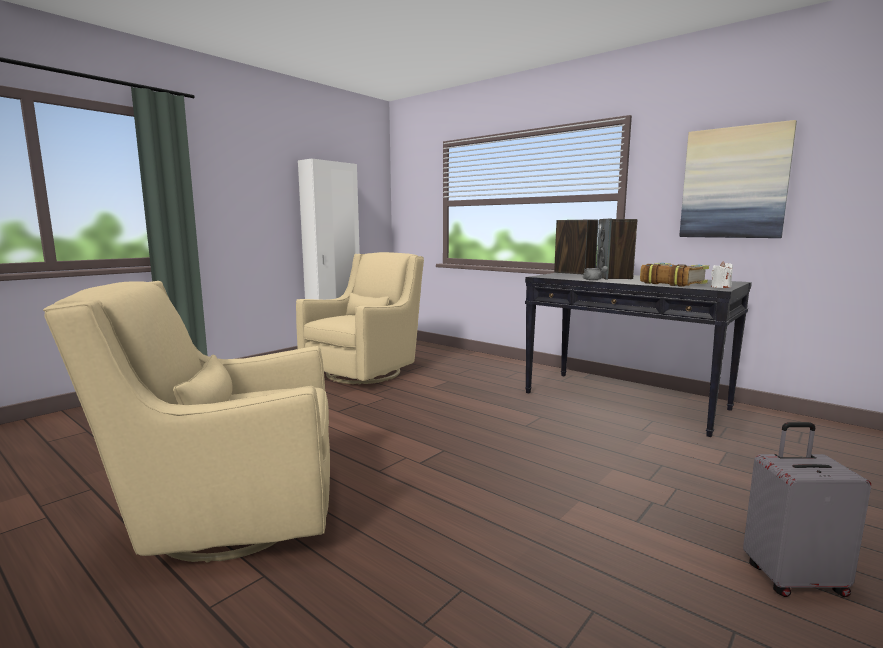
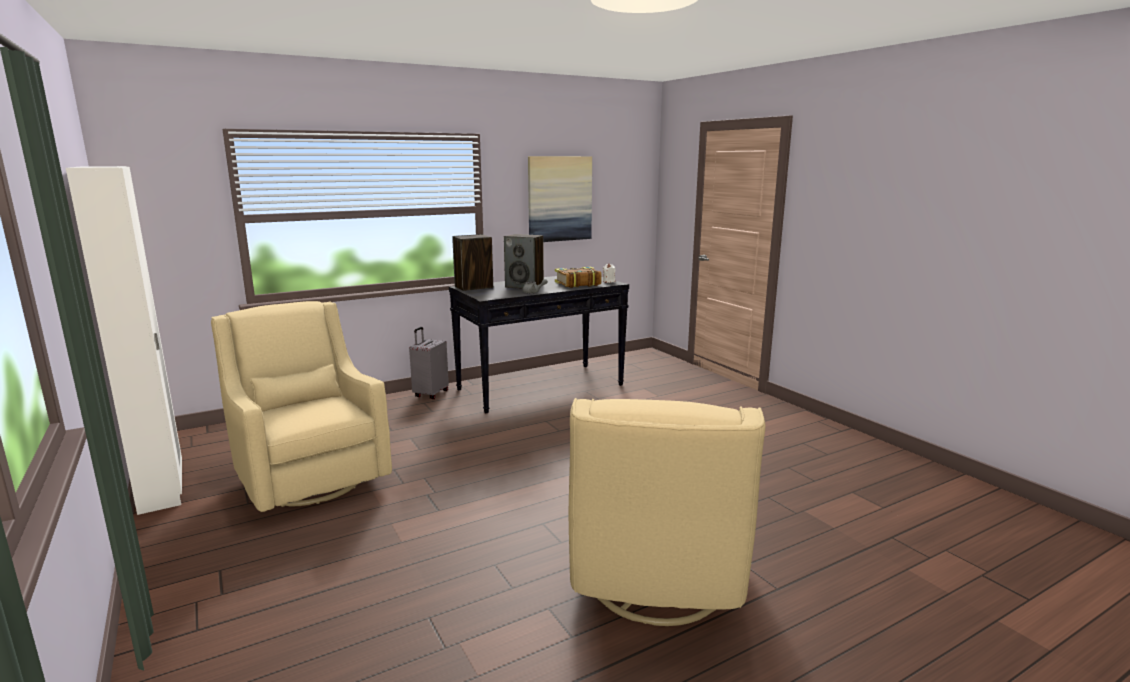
camera: 70 degrees left, 5 degrees up
(793, 578) = (769, 419): grey suitcase -> grey suitcase (430, 394)

